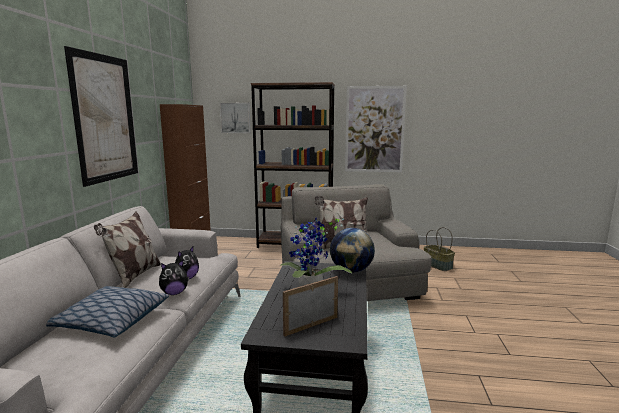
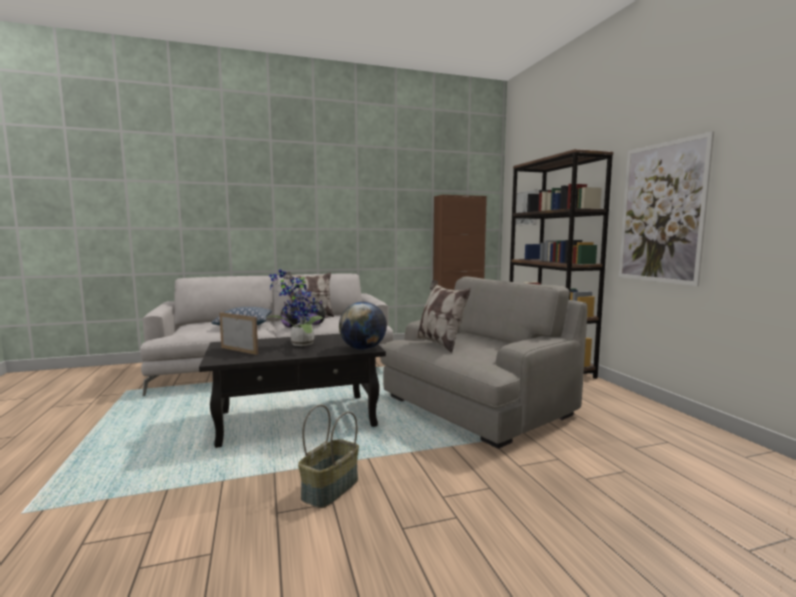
camera: 65 degrees right, 5 degrees down
(105, 118) = (359, 207): picture -> none
(438, 265) = (653, 453): basket -> basket (330, 489)

